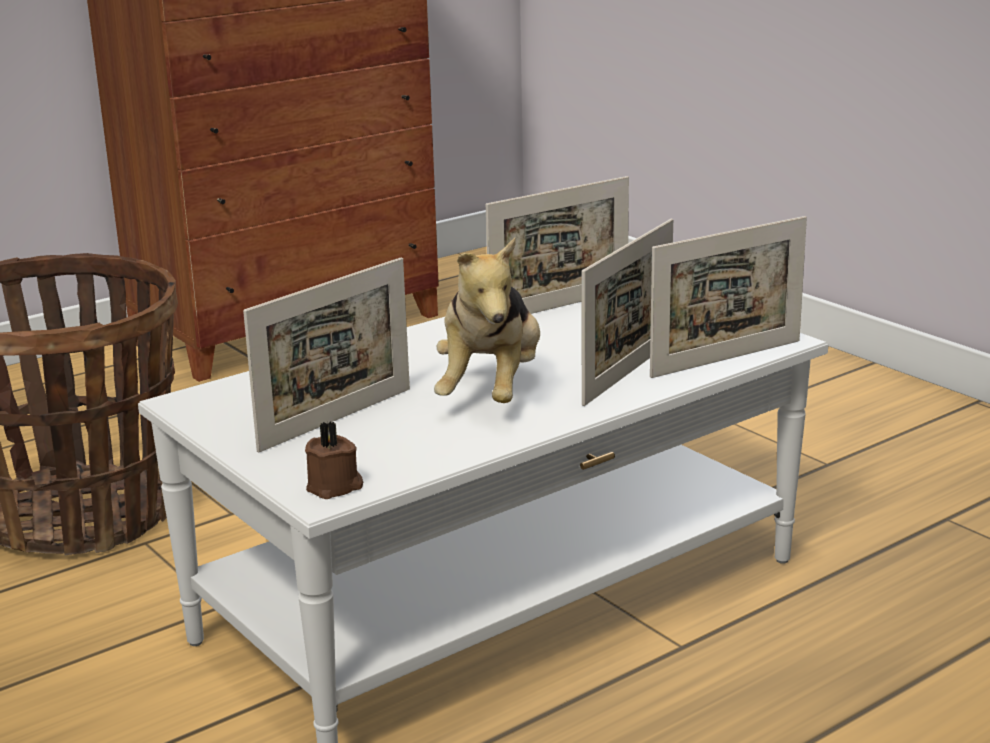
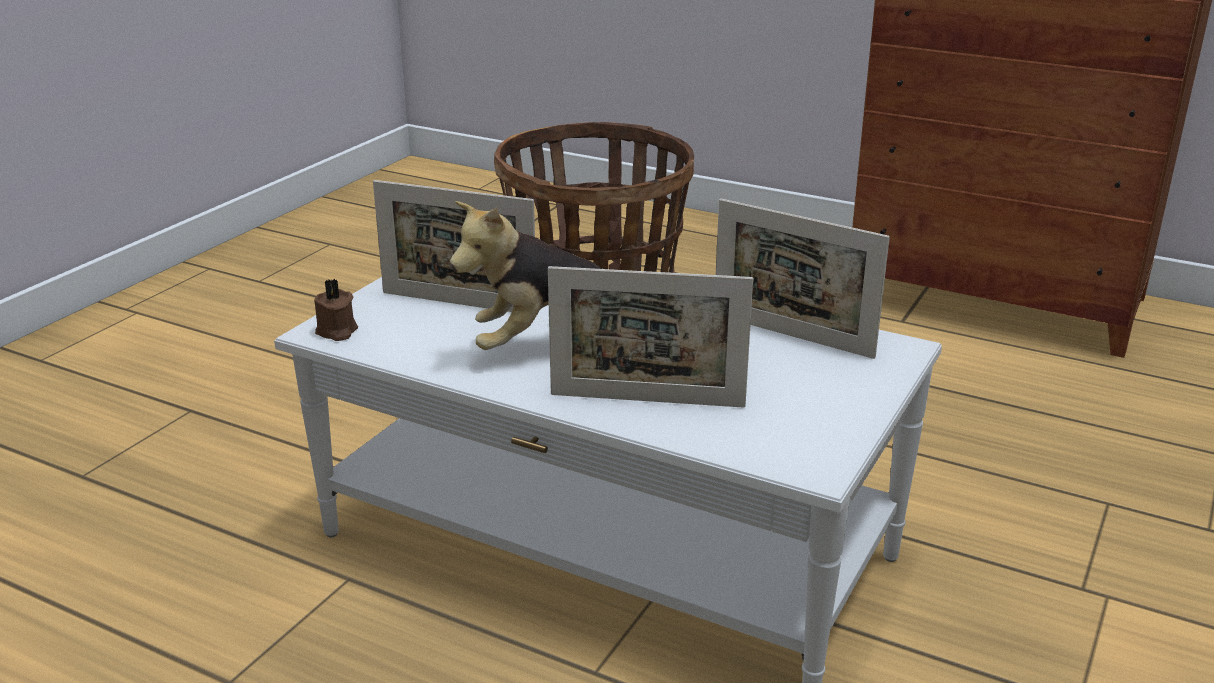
camera: 65 degrees right, 5 degrees up
(726, 358) = (729, 445): picture frame -> none

